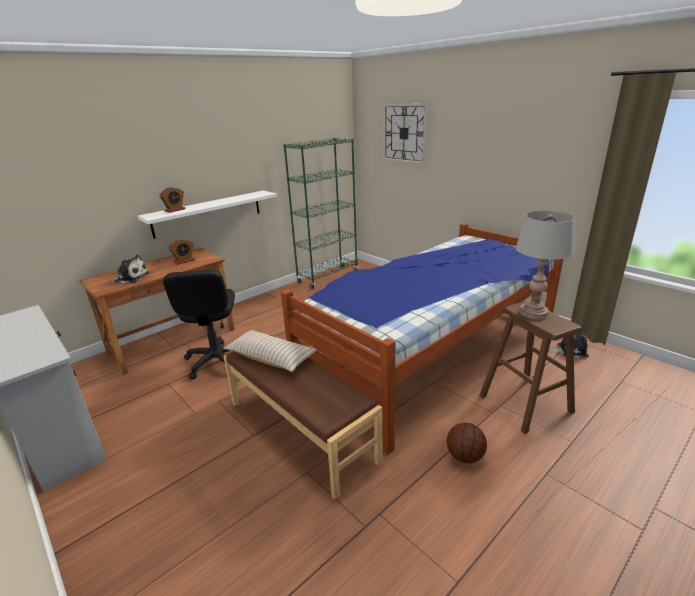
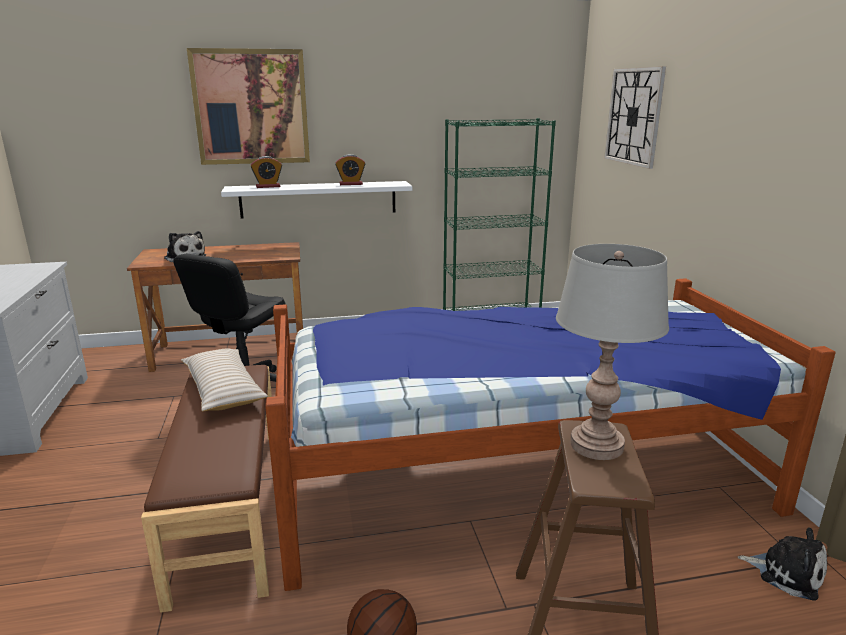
camera: 30 degrees right, 5 degrees down
(149, 150) = (251, 107): none -> picture
(184, 261) = (259, 252): alarm clock -> alarm clock (351, 184)

